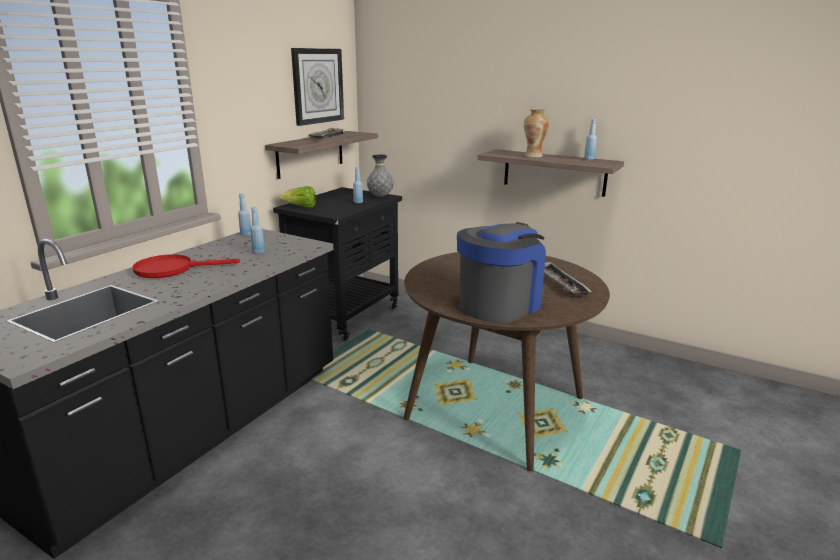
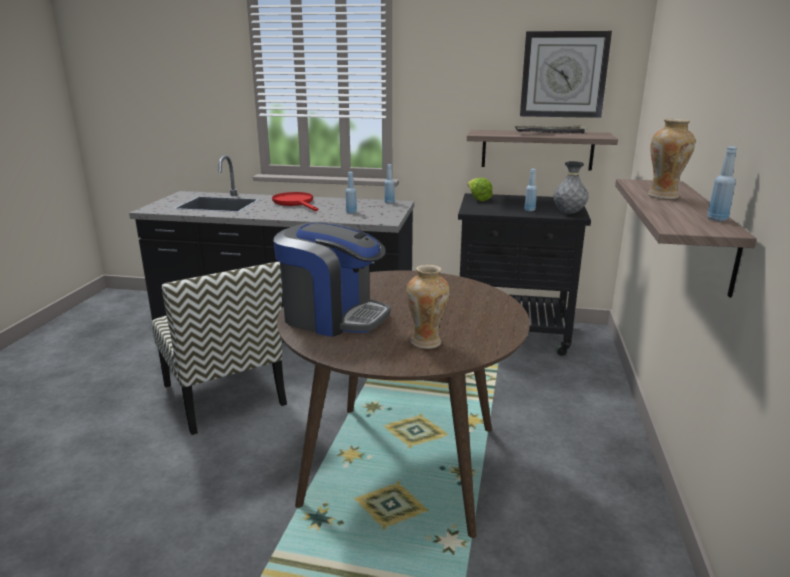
camera: 70 degrees right, 0 degrees up
(315, 500) = (225, 395): none -> chair
(560, 283) = (427, 342): tray -> vase

